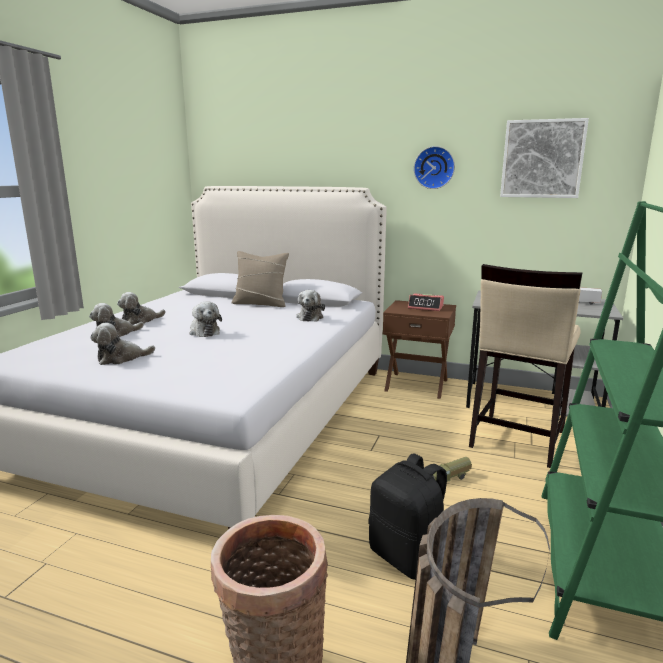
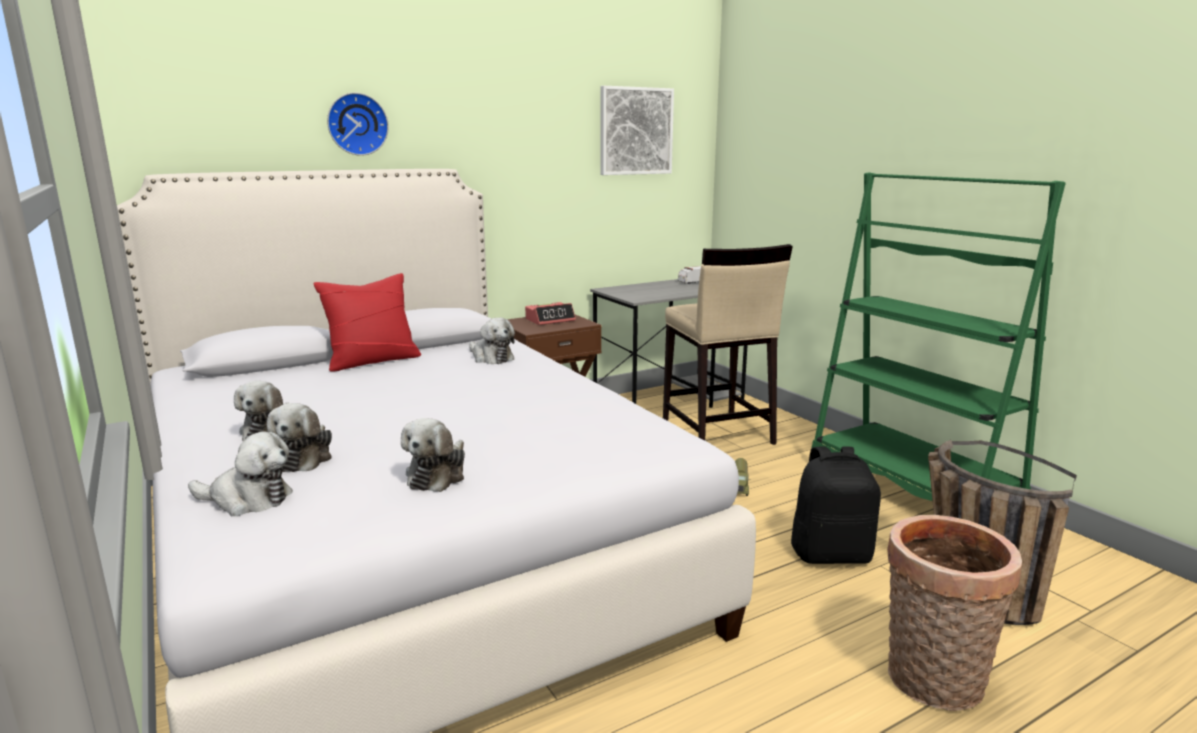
camera: 50 degrees left, 0 degrees up
(204, 331) = (426, 410): plush toy -> plush toy (248, 500)
(260, 303) = (372, 361): beige pillow -> red pillow
(434, 167) = (527, 140): wall clock -> wall clock (357, 124)

